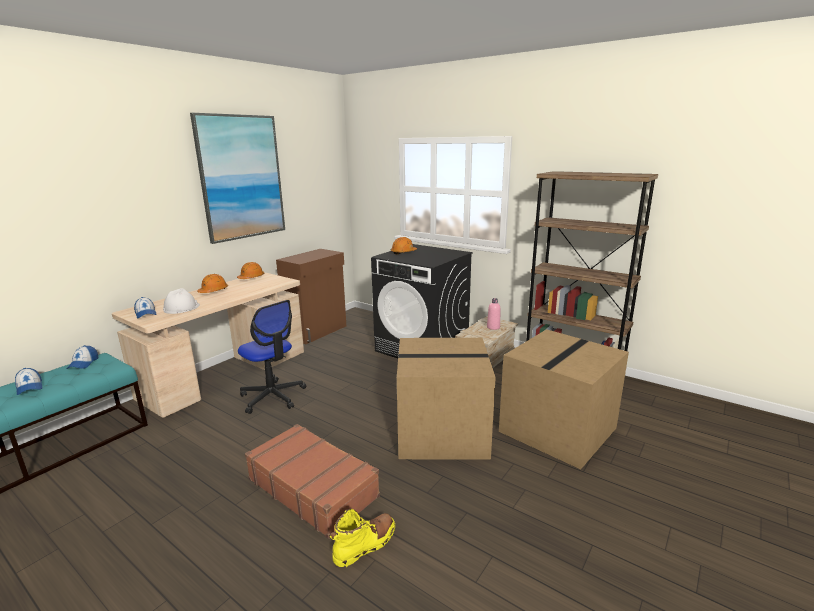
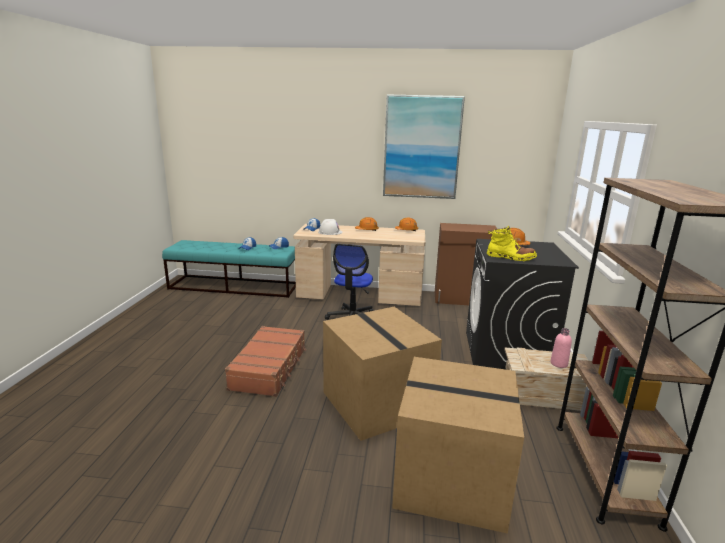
camera: 60 degrees right, 0 degrees up
(365, 545) = (228, 406): yellow boot -> yellow boot (510, 257)

